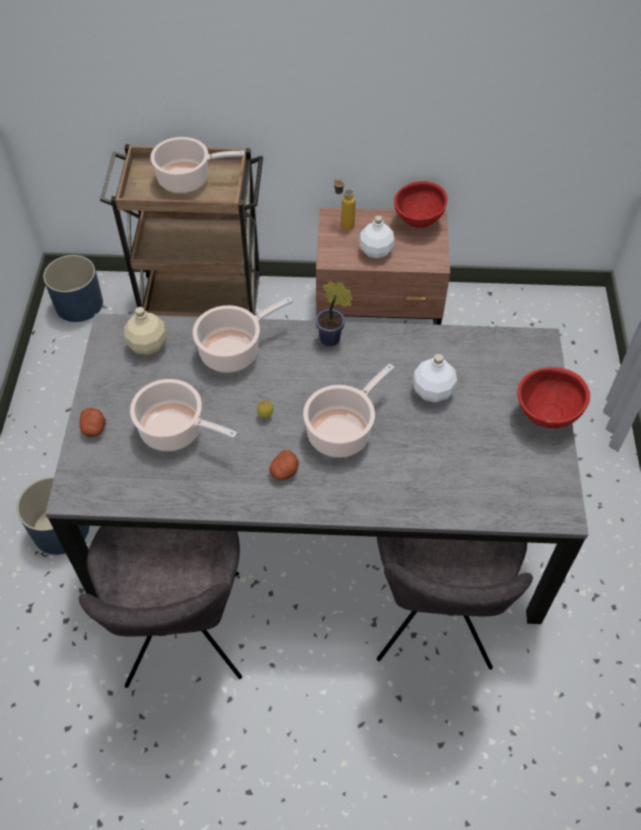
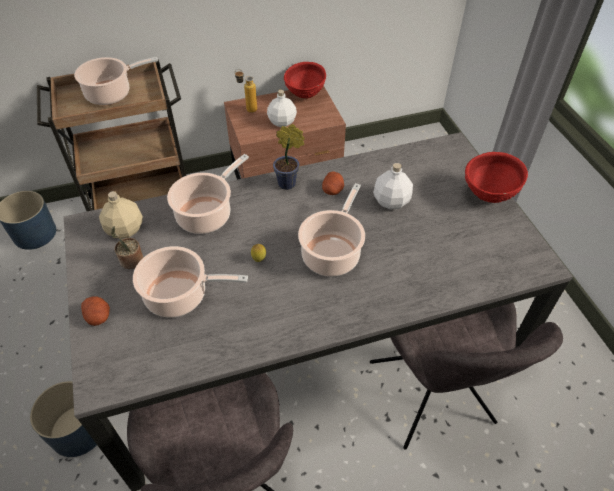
camera: 20 degrees left, 5 degrees down
(142, 381) = (131, 261): none -> potted plant
(284, 471) = (297, 301): potato -> potato (333, 190)

